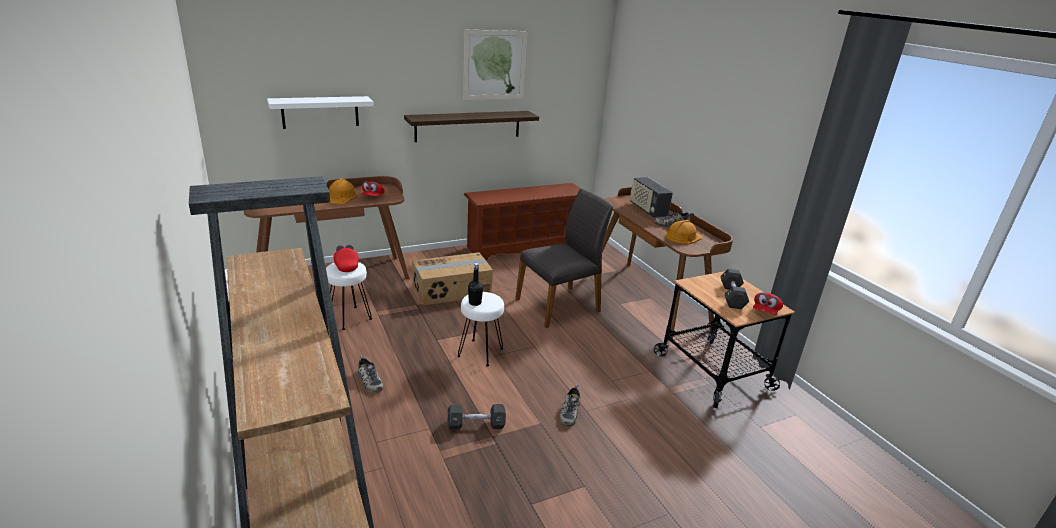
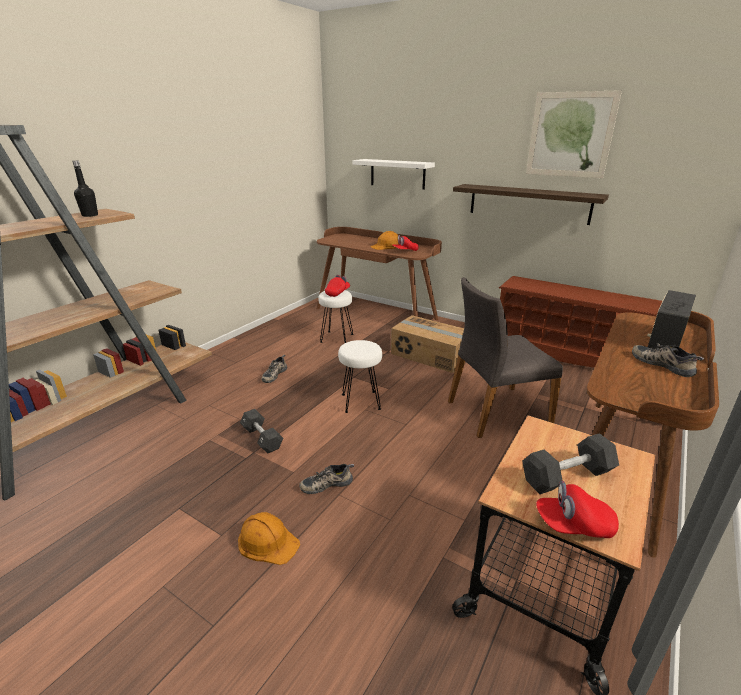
camera: 60 degrees right, 0 degrees up
(475, 303) = (351, 346): black bottle -> black bottle (90, 215)
(559, 305) = (496, 412): grey chair -> grey chair turned 135 degrees clockwise
(683, 237) = (641, 380): orange hard hat -> orange hard hat (267, 541)

